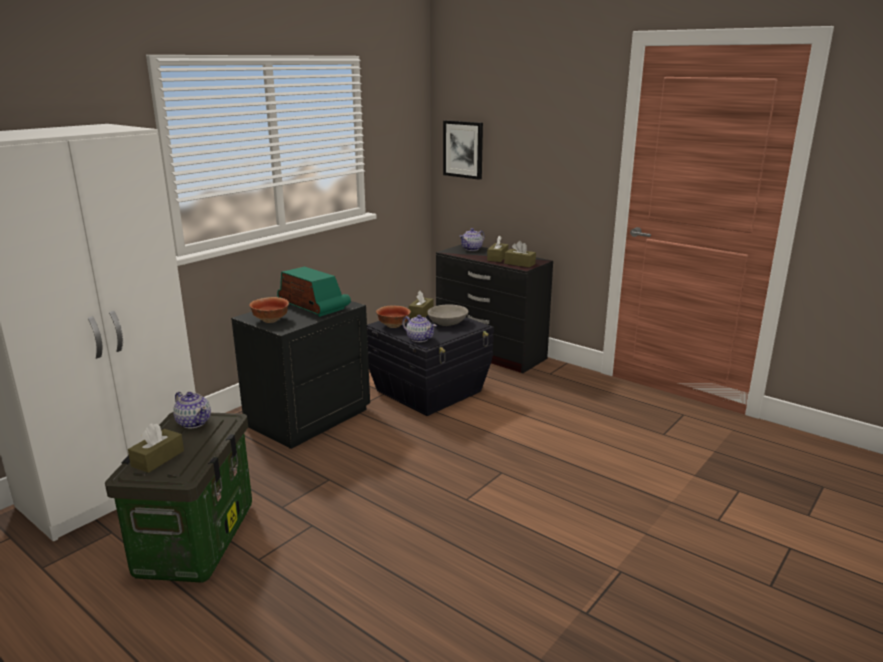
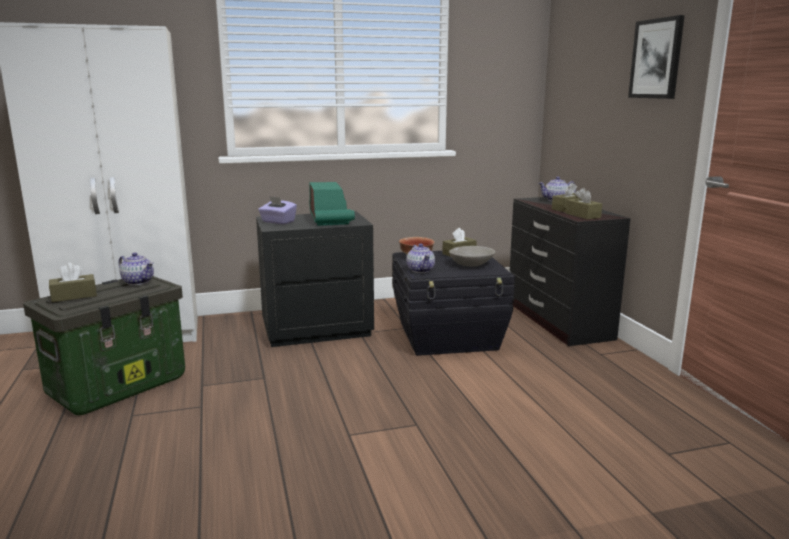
camera: 35 degrees right, 5 degrees down
(194, 422) = (138, 281): teapot -> teapot turned 45 degrees counterclockwise
(271, 320) = (278, 222): bowl -> purple tissue box
(463, 149) = (567, 90): picture -> picture (656, 59)

